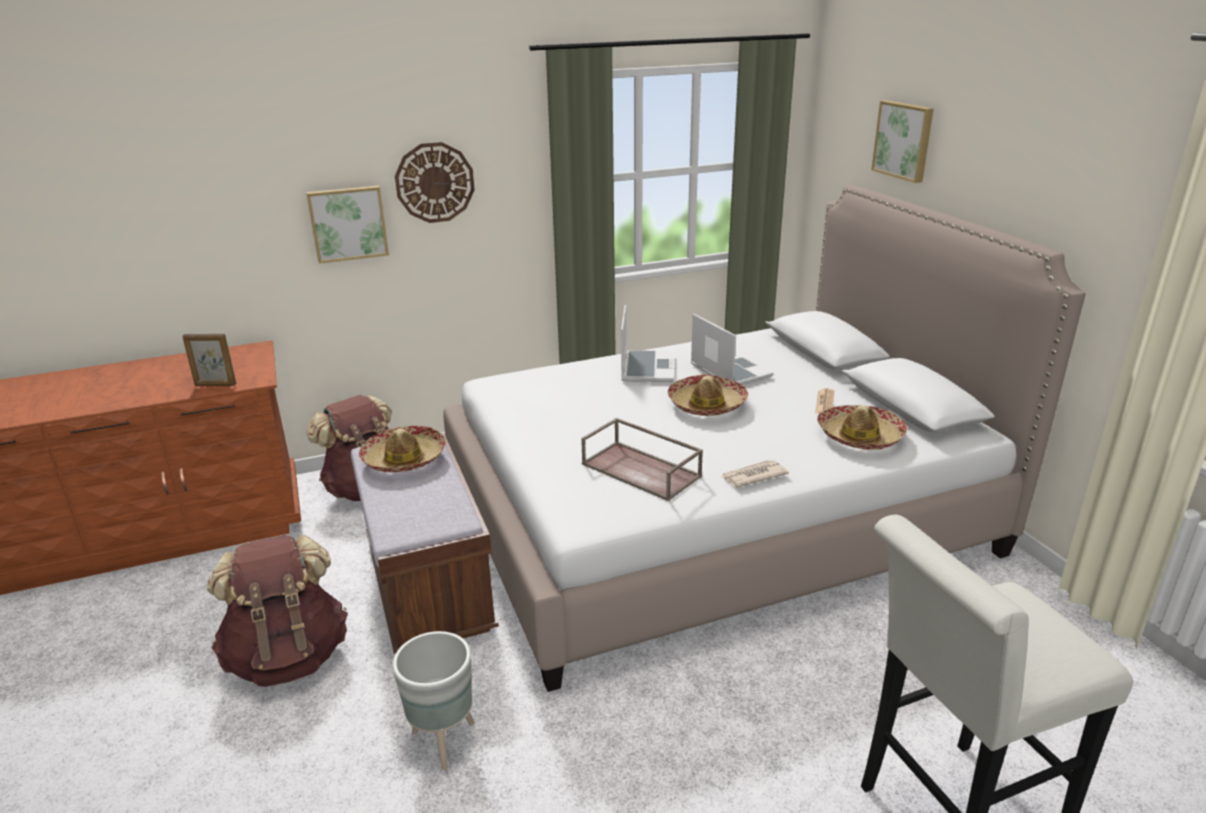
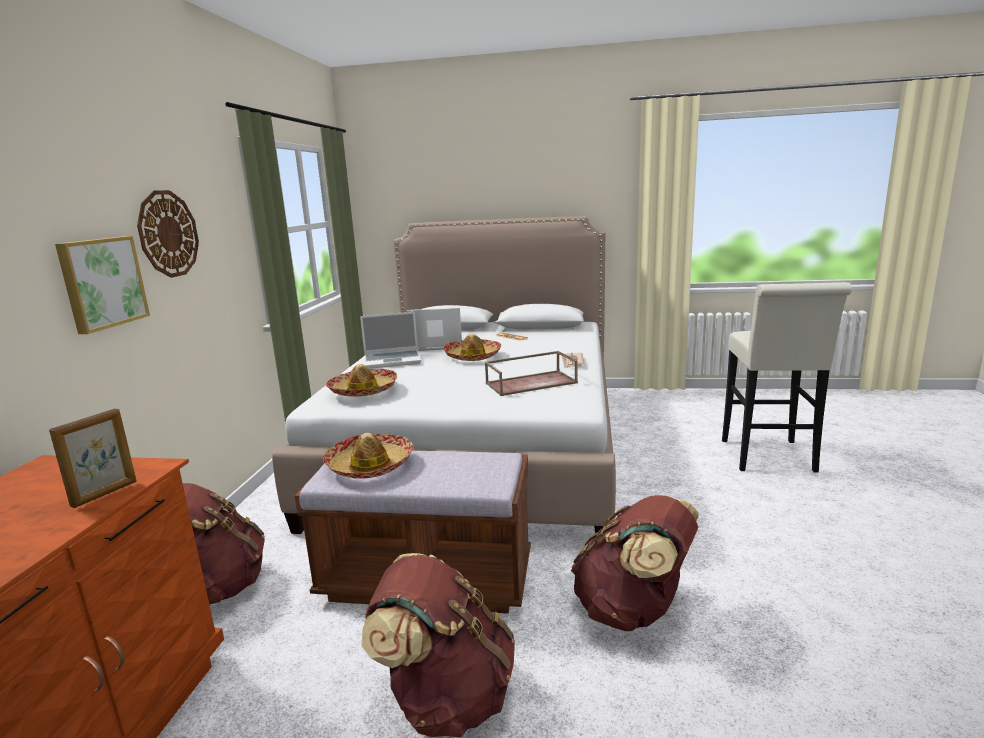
camera: 60 degrees left, 10 degrees down
(442, 742) = (633, 610): grey planter -> brown backpack
(646, 367) = (393, 360): laptop -> laptop turned 135 degrees clockwise
(860, 436) = (558, 338): hat -> hat (363, 390)
(904, 140) = (443, 187): picture -> none

